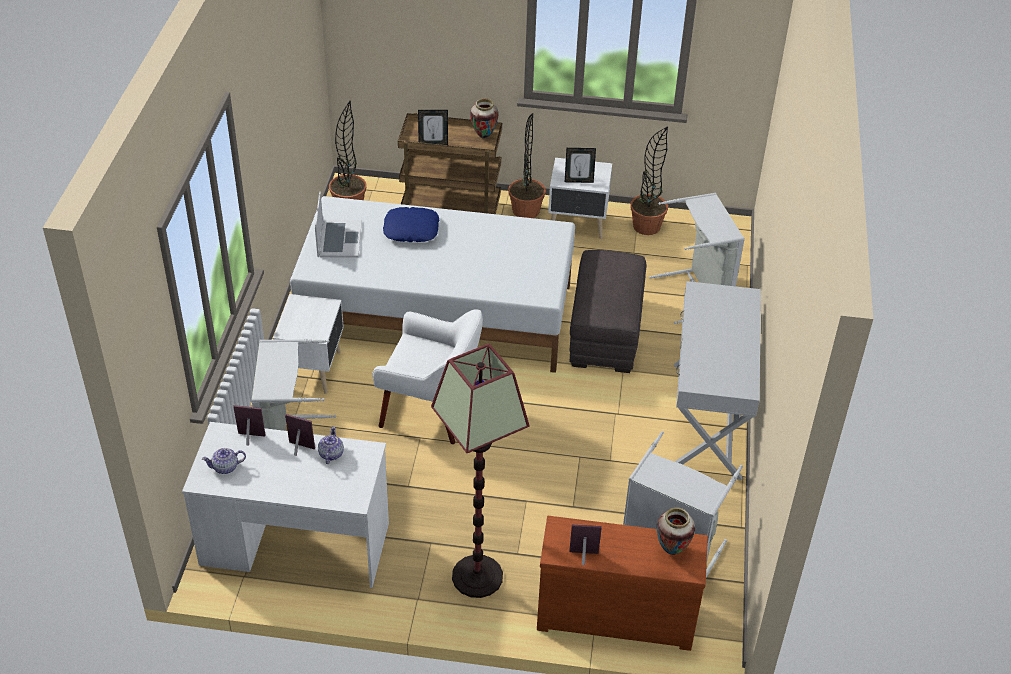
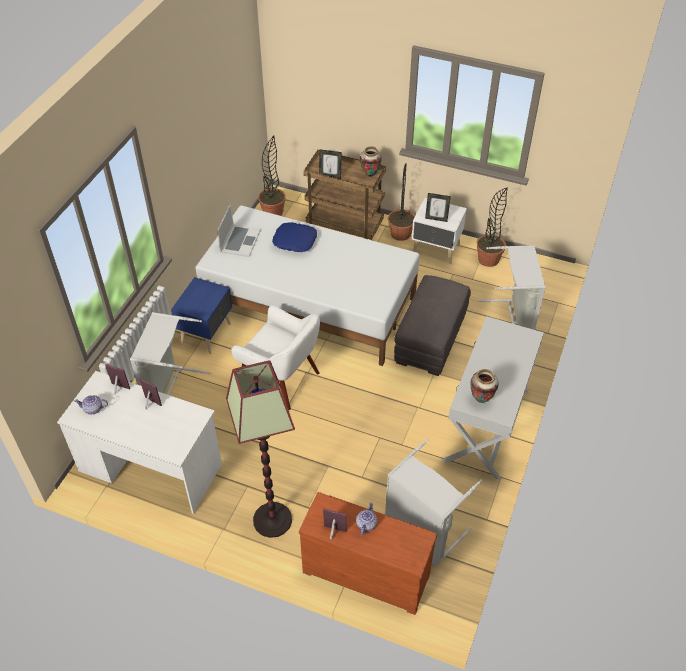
camera: 15 degrees right, 5 degrees up
(313, 369) = (207, 334): white nightstand -> blue nightstand
(330, 454) = (171, 412): teapot -> teapot (366, 524)
(671, 549) = (404, 540): vase -> vase (481, 399)

